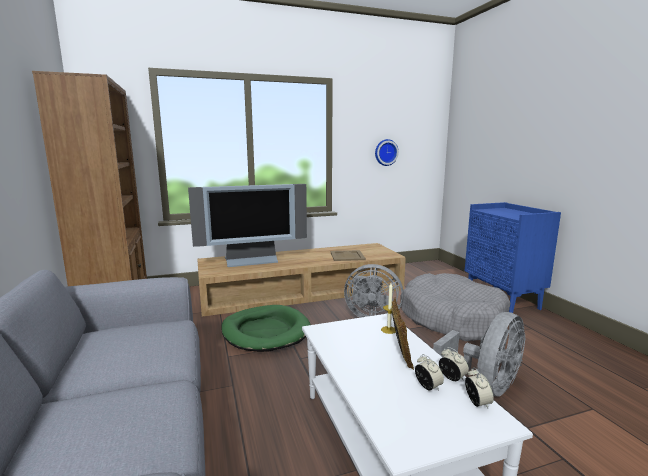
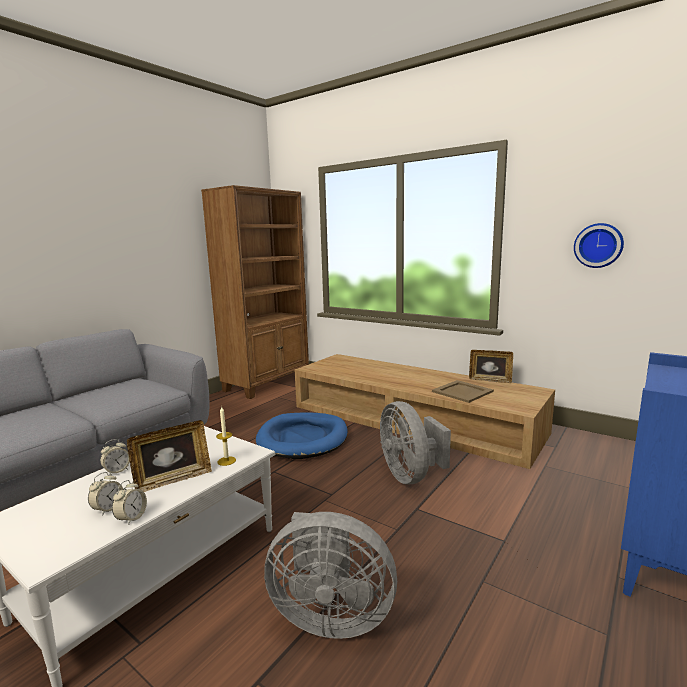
camera: 55 degrees right, 0 degrees up
(251, 261) = (363, 368): television -> none
(265, 331) = (303, 439): green dog bed -> blue dog bed
(342, 246) = (490, 380): none -> picture frame
(451, 318) = (501, 533): grey dog bed -> none
(477, 403) = (82, 542): alarm clock -> alarm clock (117, 471)

